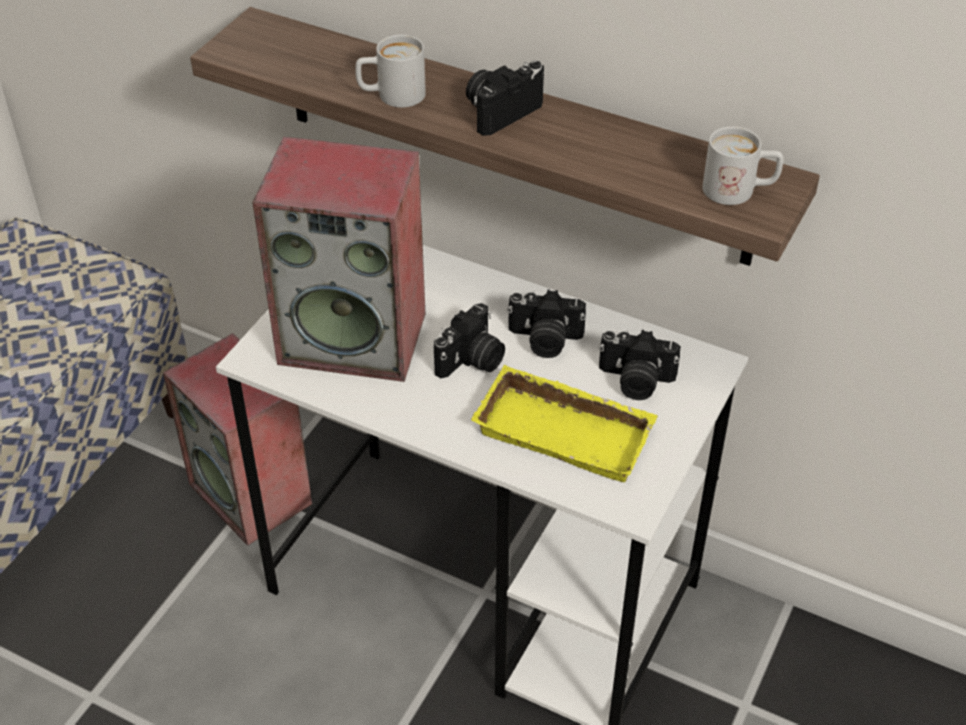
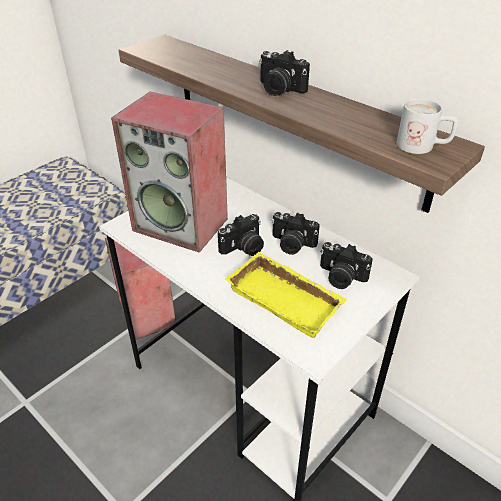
camera: 15 degrees right, 5 degrees down
(391, 95) = (217, 76): white mug -> none
(500, 111) = (279, 89): camera -> camera turned 120 degrees counterclockwise

